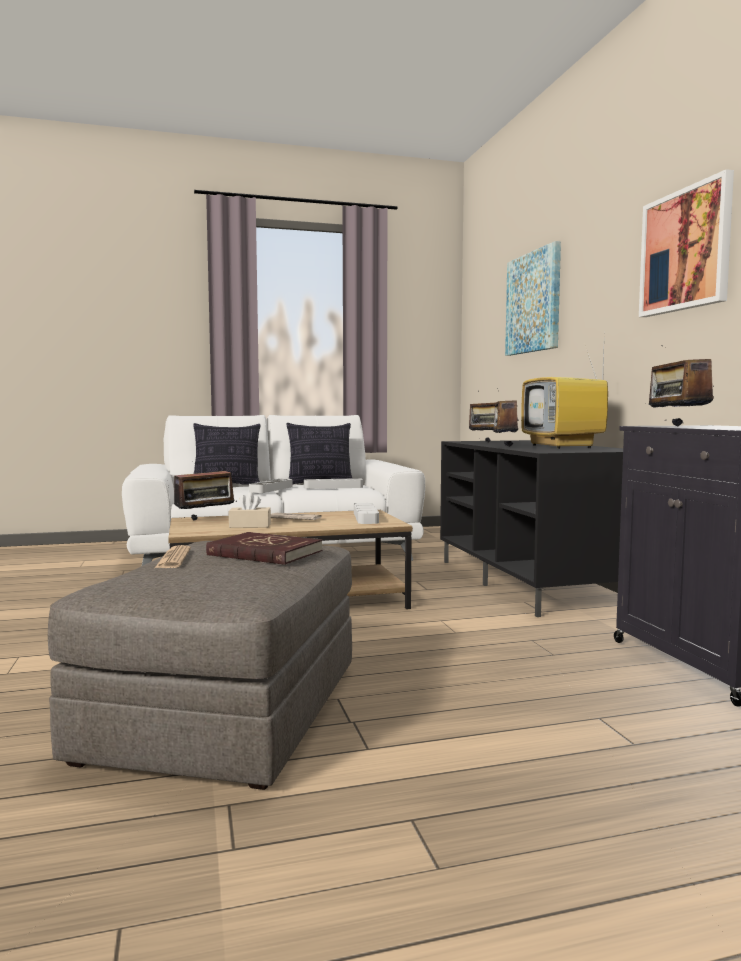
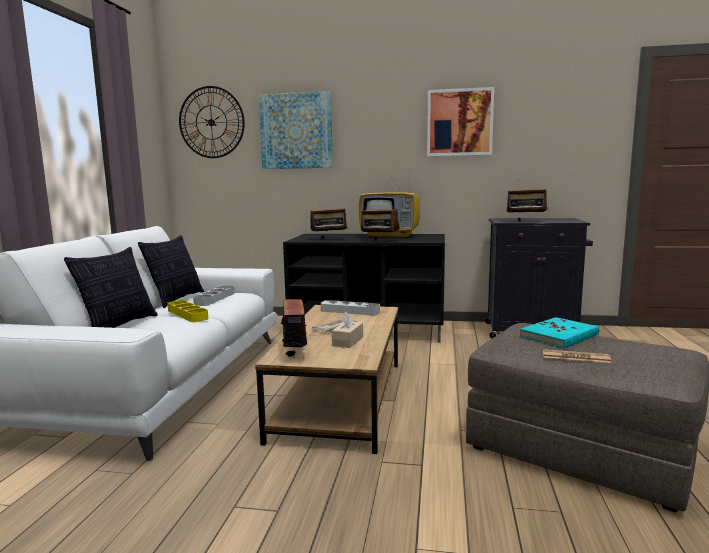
camera: 65 degrees left, 5 degrees up
(264, 553) = (559, 336): red book -> turquoise book
(271, 489) = (187, 314): grey tray -> yellow tray
(483, 304) = (211, 122): none -> wall clock

